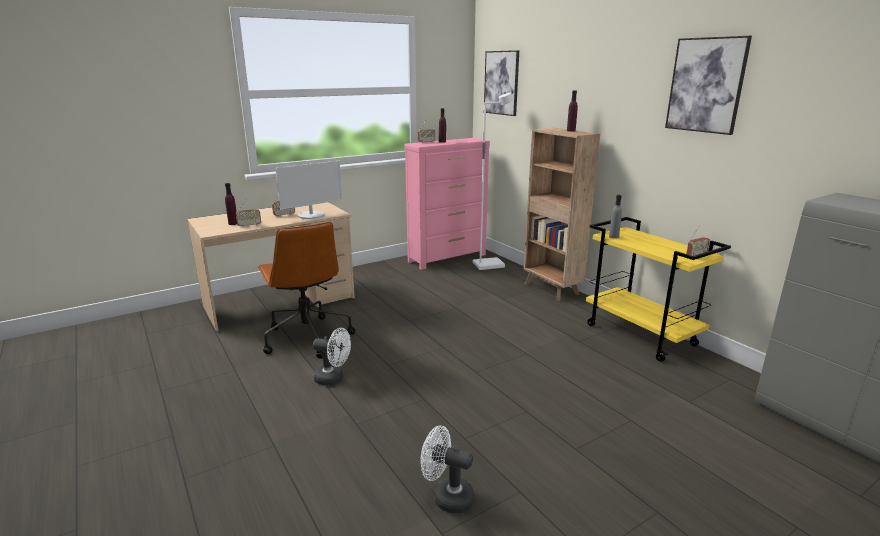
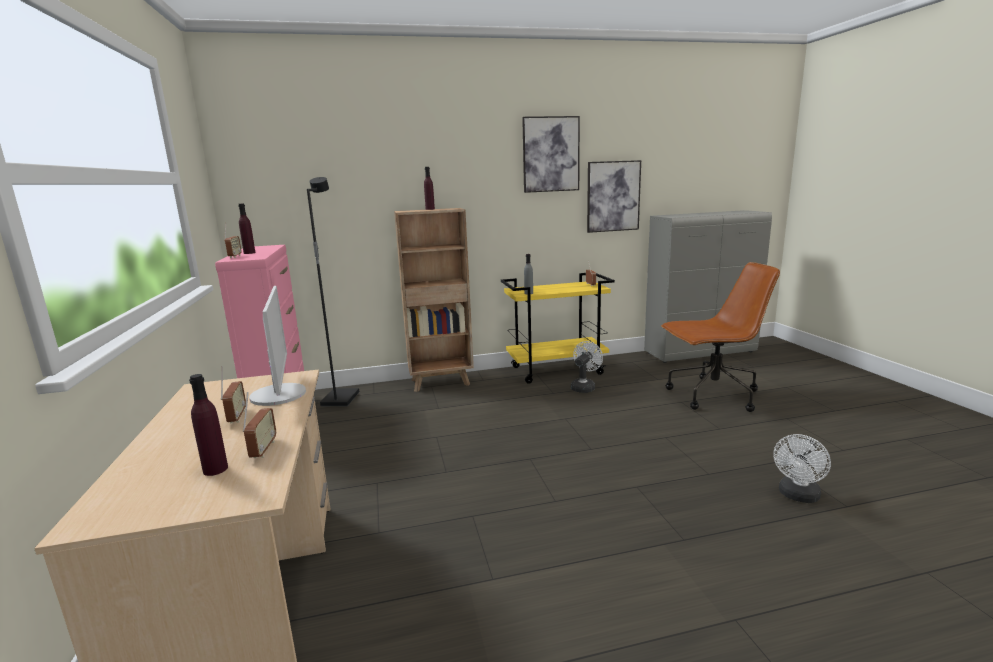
camera: 70 degrees left, 5 degrees down
(307, 337) = (431, 571): brown office chair -> brown office chair (712, 396)
(333, 378) = (573, 550): white fan -> white fan (584, 387)
(488, 265) = (339, 399): white floor lamp -> black floor lamp
(501, 83) = (278, 168): picture -> picture (613, 196)

